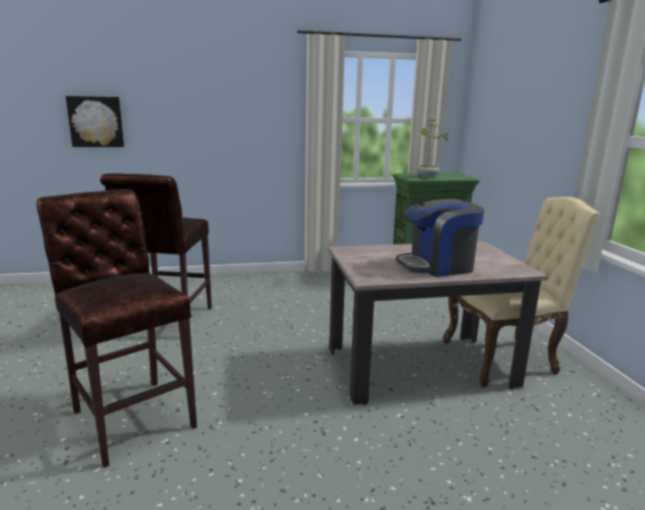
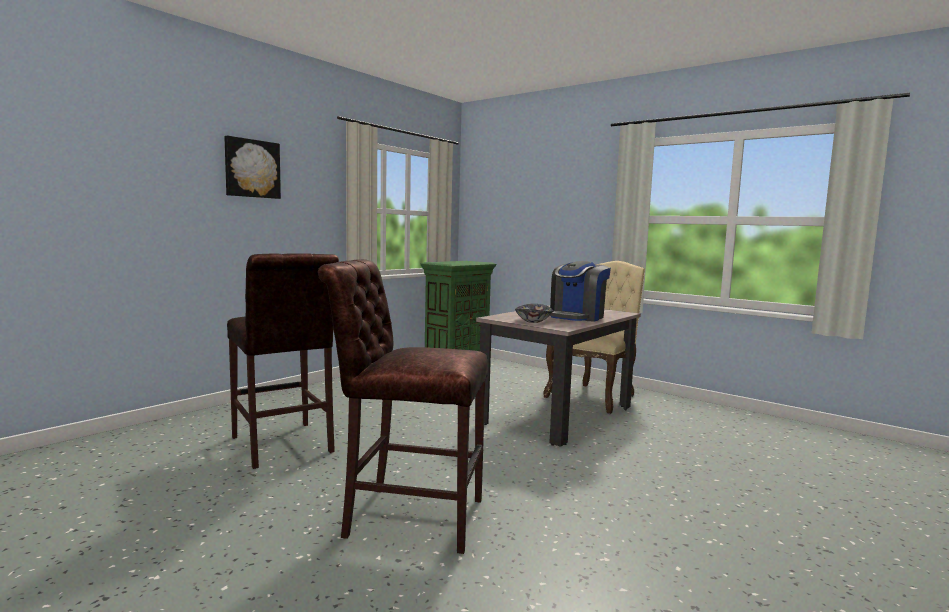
camera: 40 degrees left, 10 degrees down
(96, 121) = (95, 201): picture -> picture (252, 168)
(367, 263) = (533, 321): none -> bowl
(427, 177) = (458, 263): potted plant -> none

